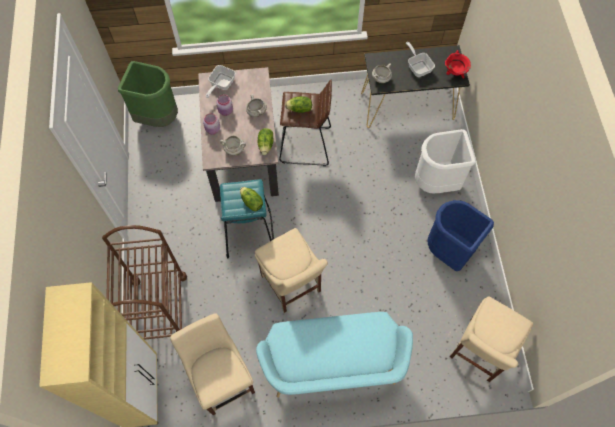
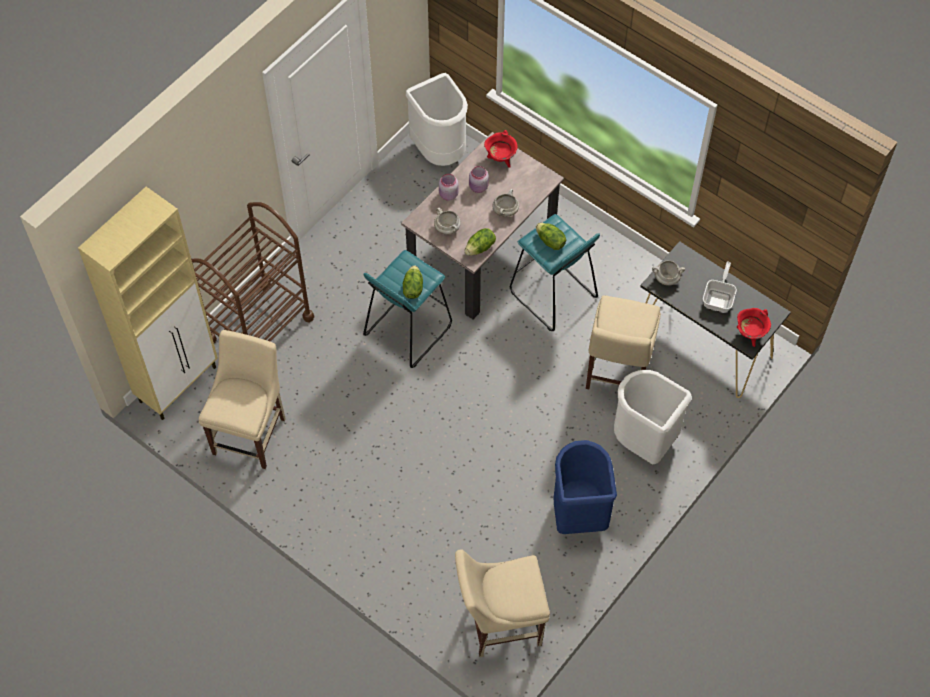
camera: 45 degrees right, 5 degrees down
(157, 117) = (440, 151): green trash can -> white trash can
(220, 84) = (500, 159): frying pan -> red cooking pot
(292, 286) = (395, 411): beige chair -> beige chair (616, 373)
(306, 145) = (553, 295): brown stool -> turquoise stool
(332, 368) = (352, 512): turquoise bench -> none

